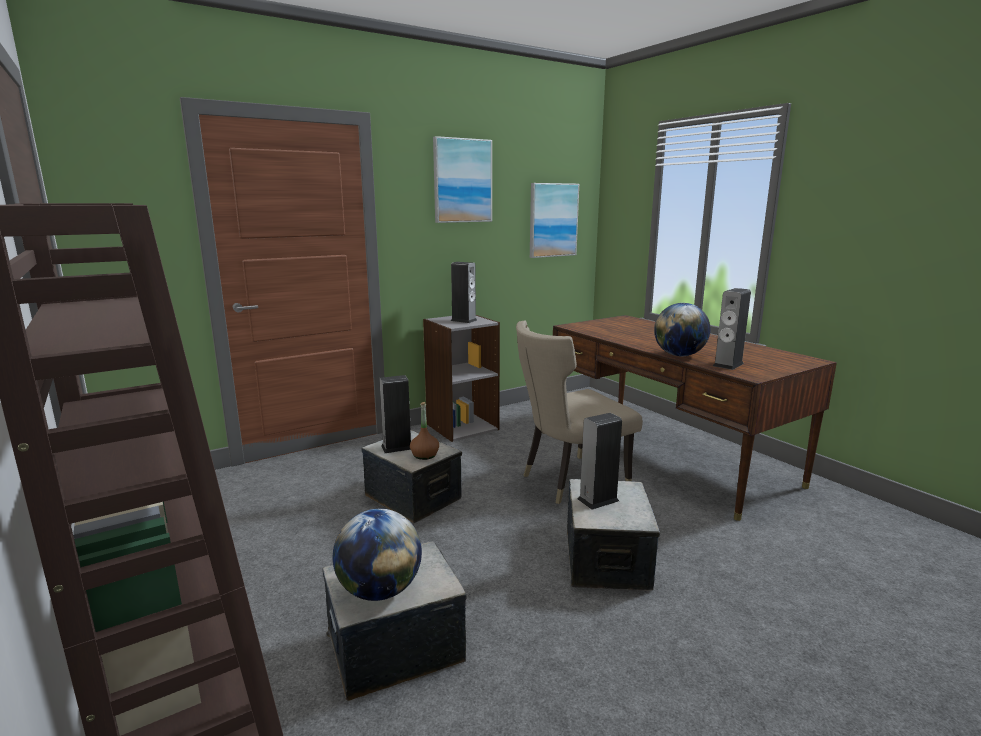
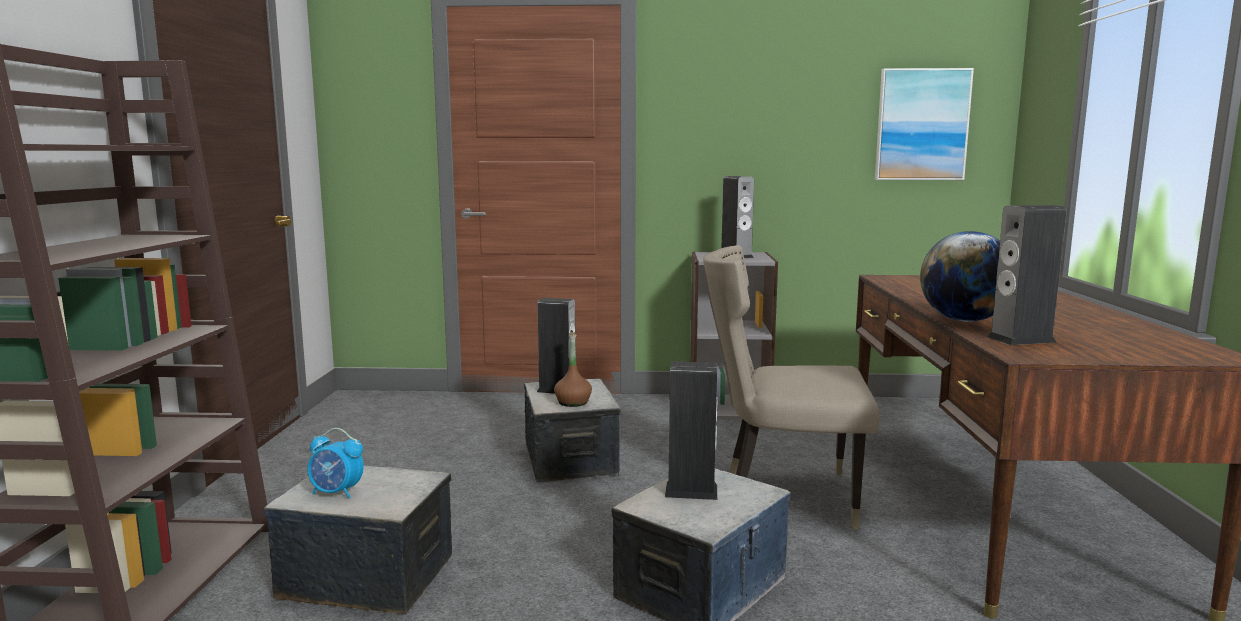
camera: 35 degrees right, 5 degrees down
(380, 590) = (337, 493): globe -> alarm clock
(462, 181) = (764, 69): picture -> none

